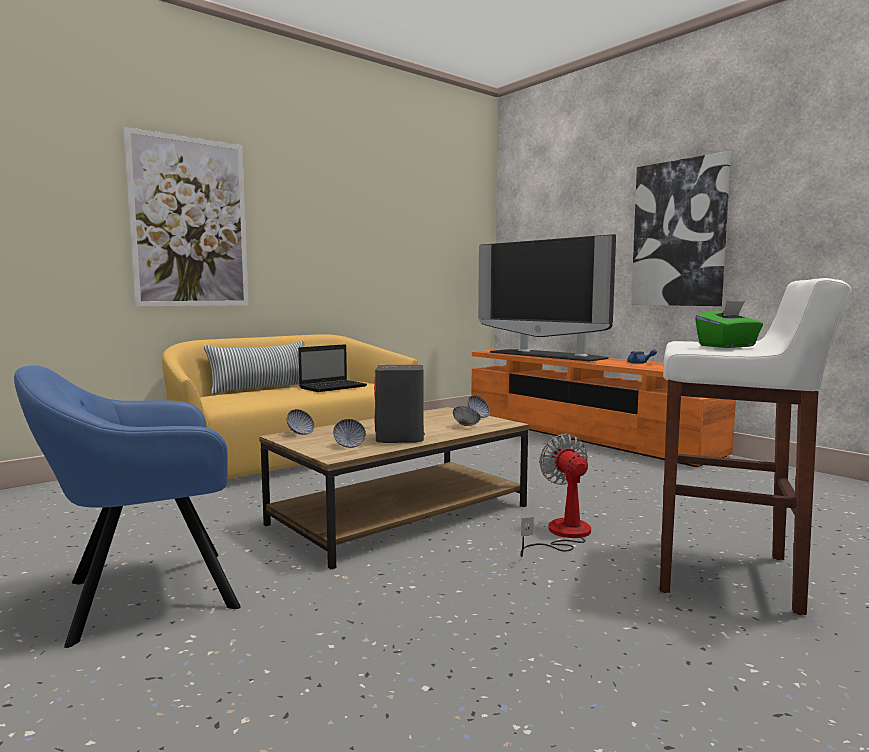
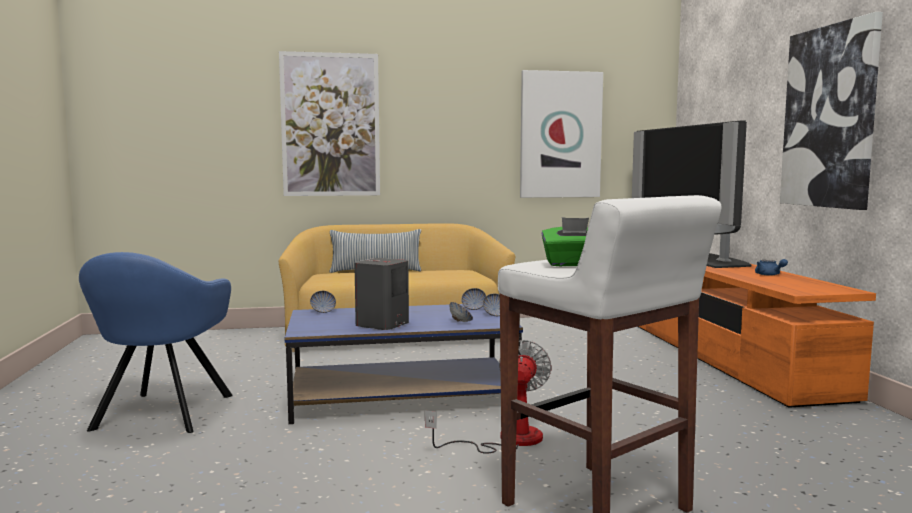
camera: 30 degrees right, 0 degrees up
(142, 596) = (161, 414): blue armchair -> blue armchair turned 90 degrees counterclockwise
(334, 387) = (435, 274): laptop -> none
(349, 445) = (332, 325): bowl -> bowl (473, 308)
(401, 514) = (403, 396): brown coffee table -> blue coffee table
(412, 246) = (560, 135): none -> picture

